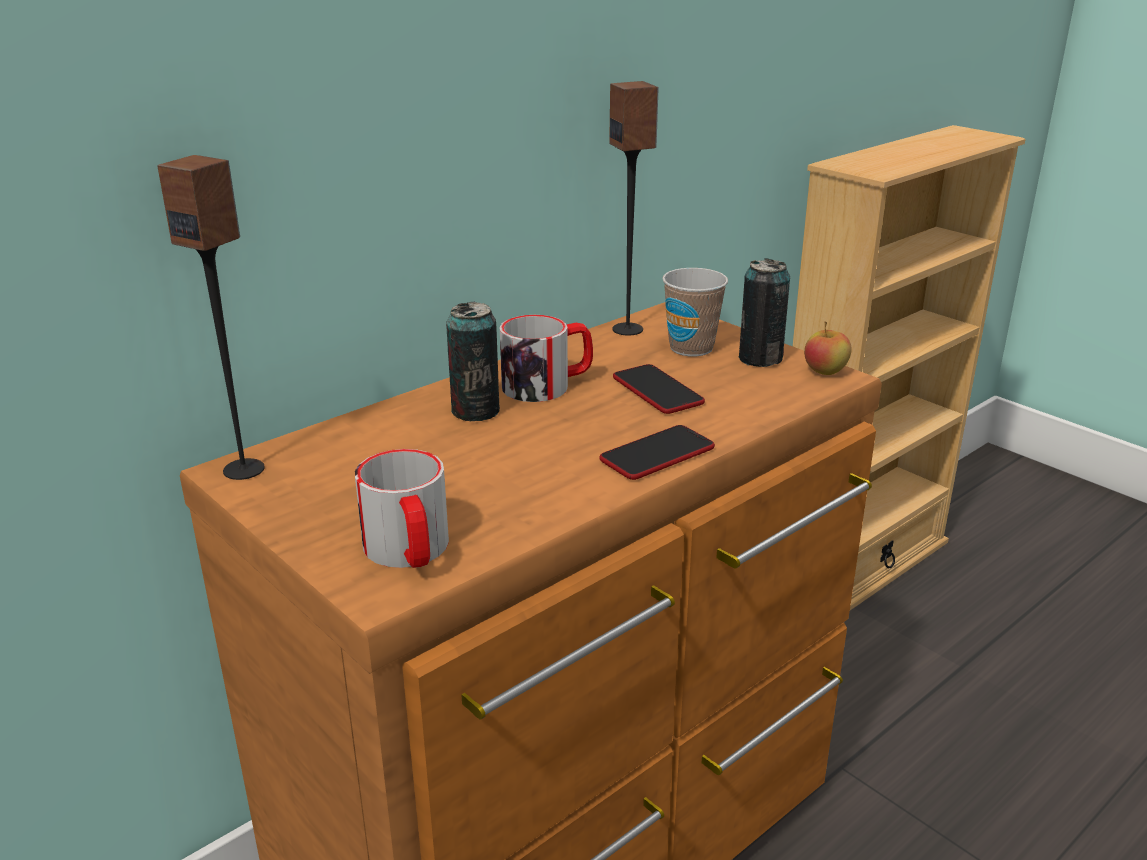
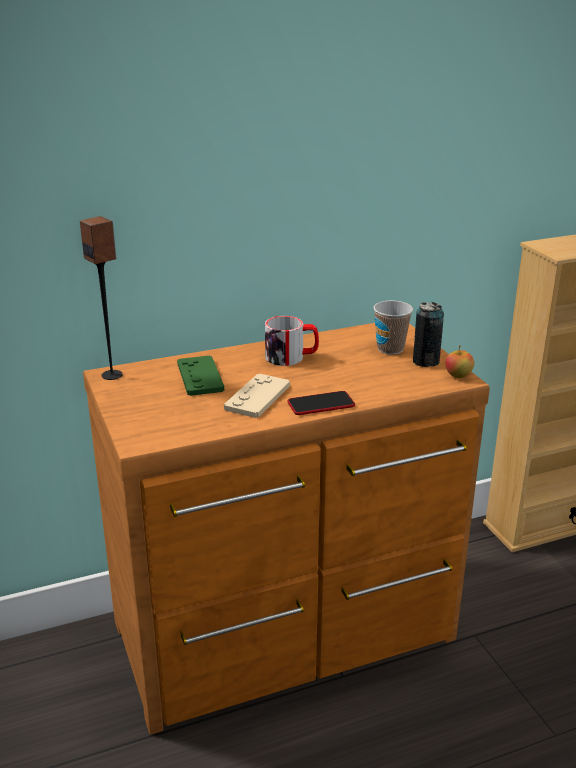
camera: 20 degrees right, 0 degrees up
(409, 552) = (162, 428): mug -> none
(414, 444) = (200, 377): none -> green game controller
(475, 411) = (243, 365): can -> none
(541, 461) = (257, 397): none -> beige game controller
(628, 329) = (363, 332): speaker -> none
(657, 391) = (349, 370): phone -> none

